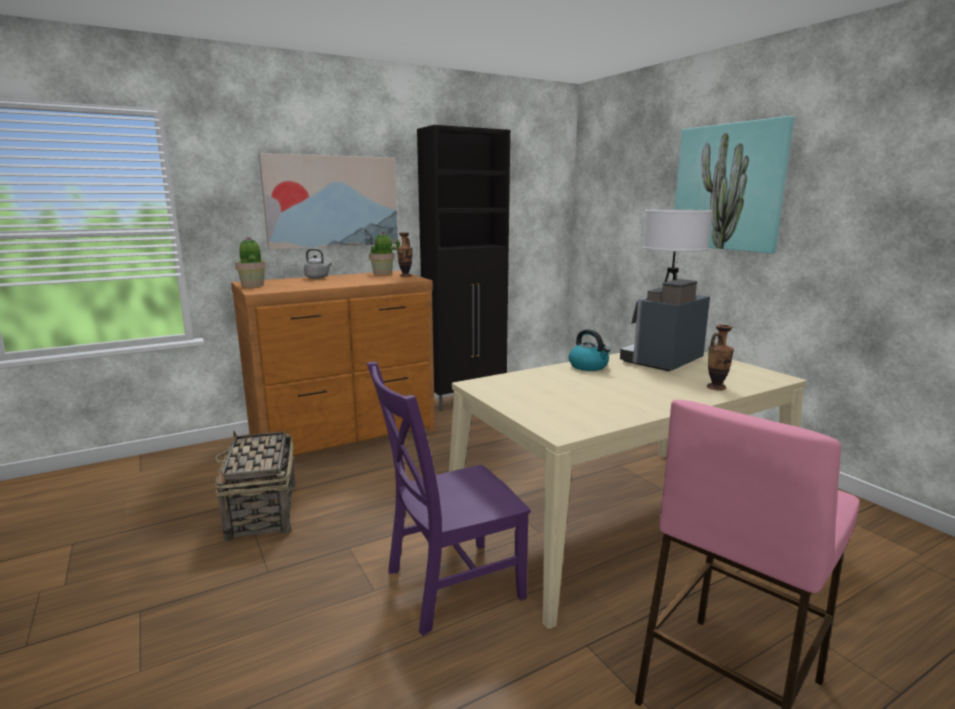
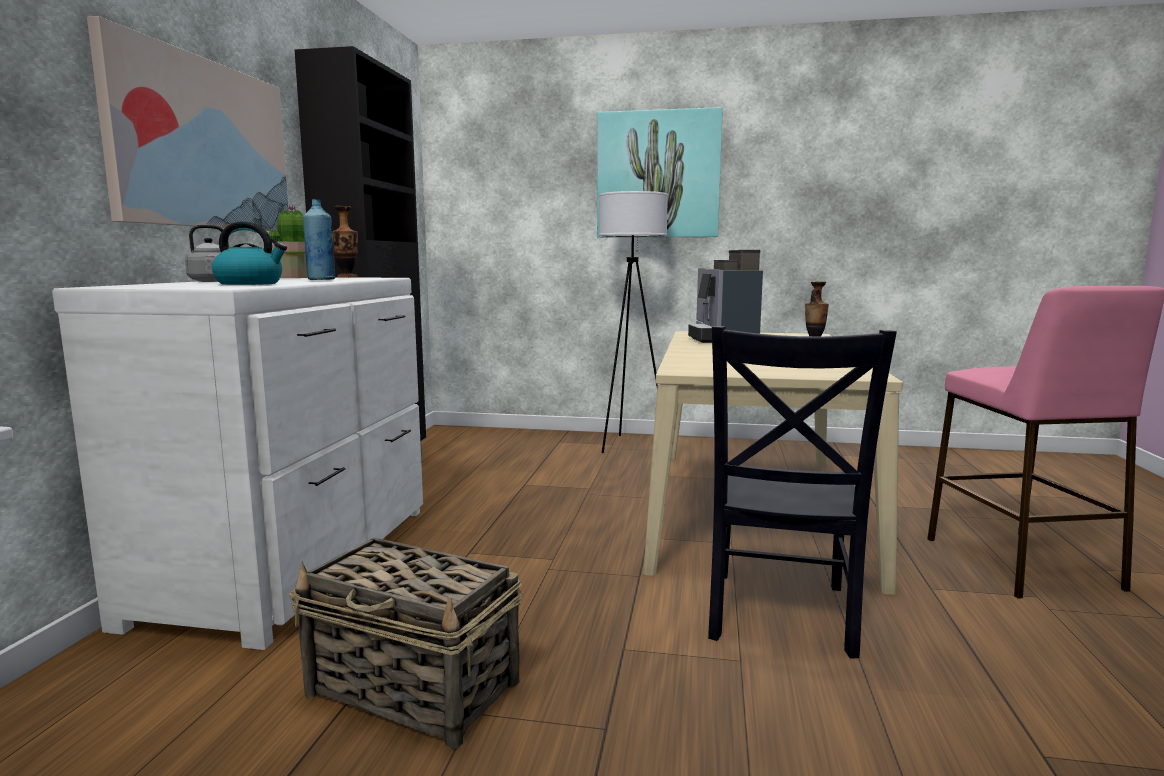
camera: 50 degrees left, 5 degrees down
(253, 285) = (152, 286): potted plant -> none
(345, 433) = (297, 561): brown dresser -> white dresser
(361, 281) = (321, 280): none -> blue bottle
(448, 585) = (778, 615): purple chair -> black chair
(589, 366) = (696, 348): kettle -> kettle (250, 283)

